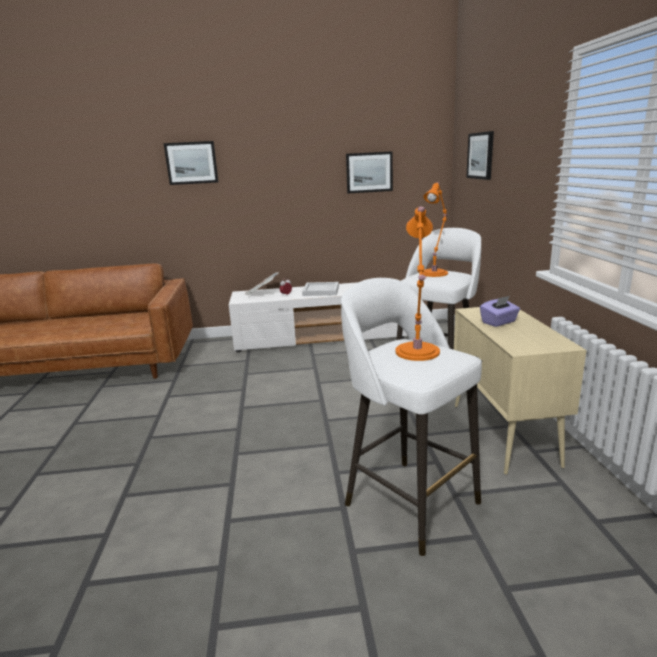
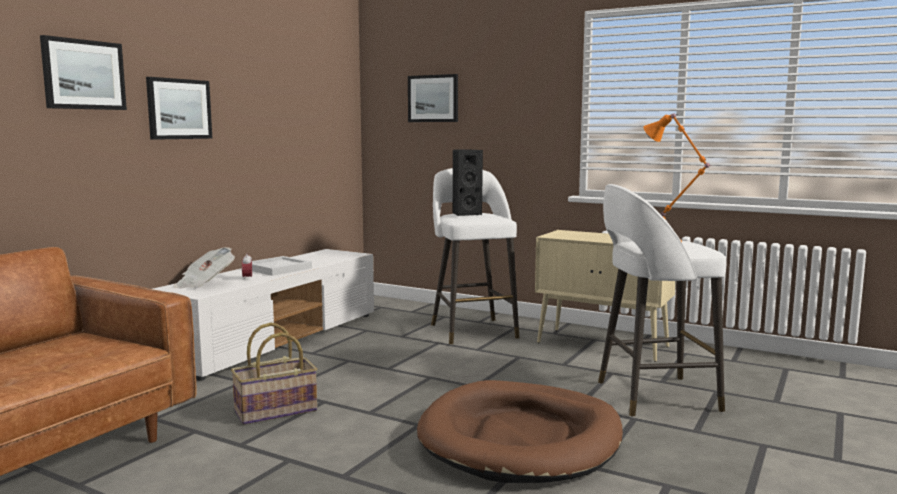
camera: 55 degrees left, 10 degrees down
(216, 385) = (275, 411): none -> basket
(250, 471) = (521, 438): none -> brown dog bed
(369, 172) = (295, 112): picture -> picture (179, 109)
(435, 273) = (465, 214): orange table lamp -> black speaker
(499, 322) = (592, 237): purple tissue box -> none

